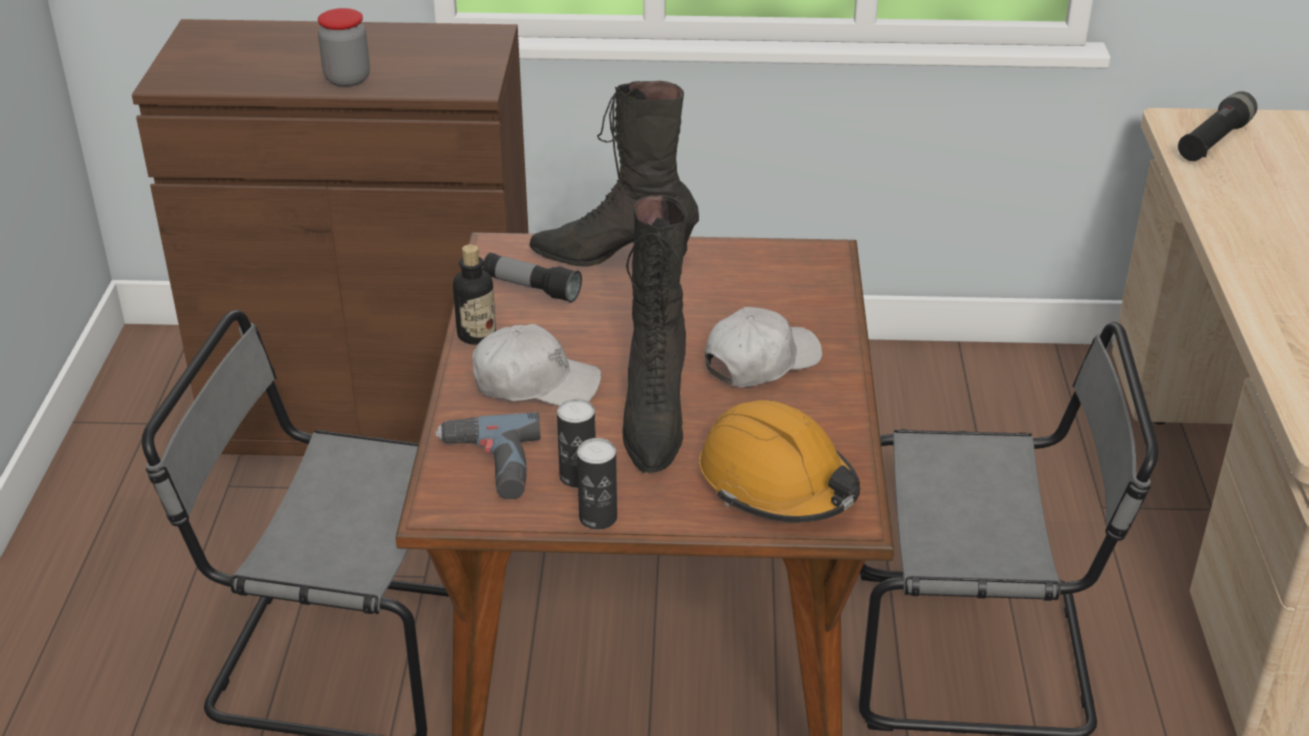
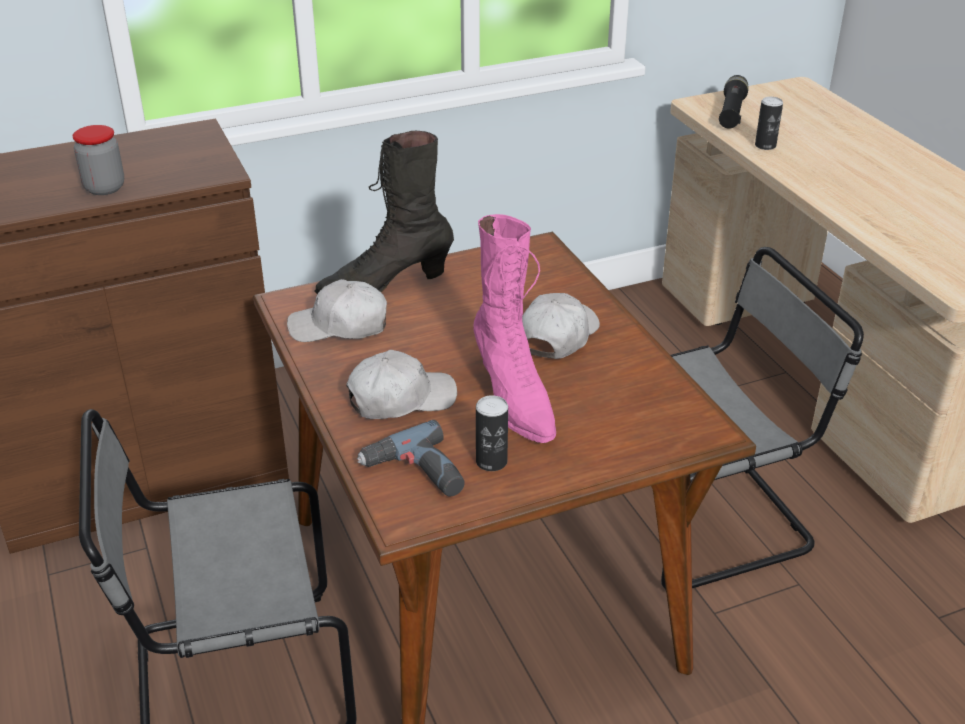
camera: 25 degrees left, 0 degrees up
(476, 335) = (323, 374): bottle -> none
(531, 289) = (339, 326): flashlight -> white cap
(598, 518) = (532, 489): can -> can (765, 145)
(654, 418) = (513, 400): black boot -> pink boot
(778, 483) = (642, 422): orange hard hat -> none

